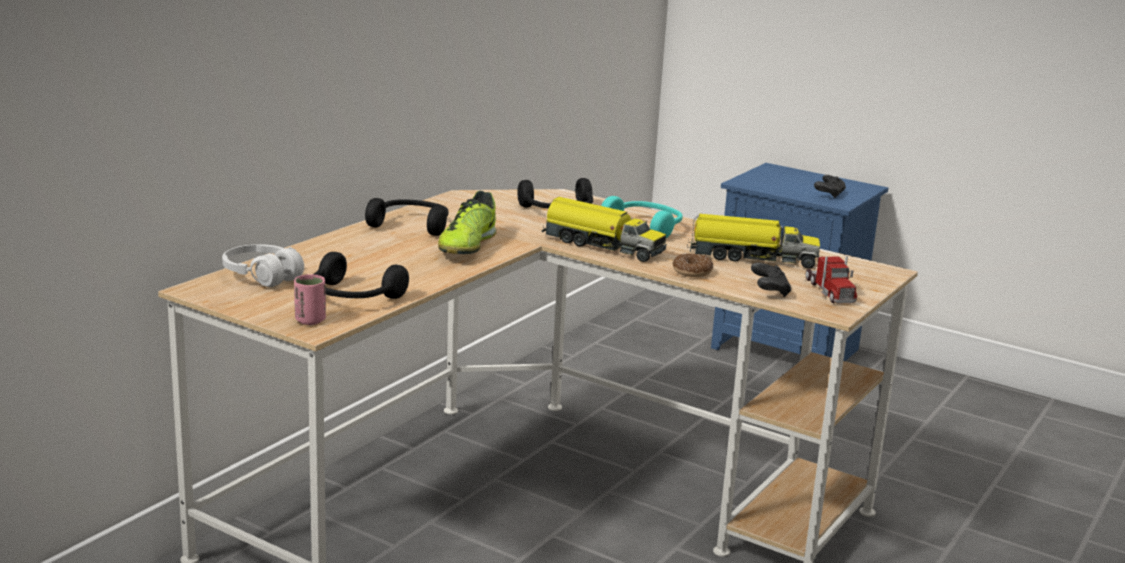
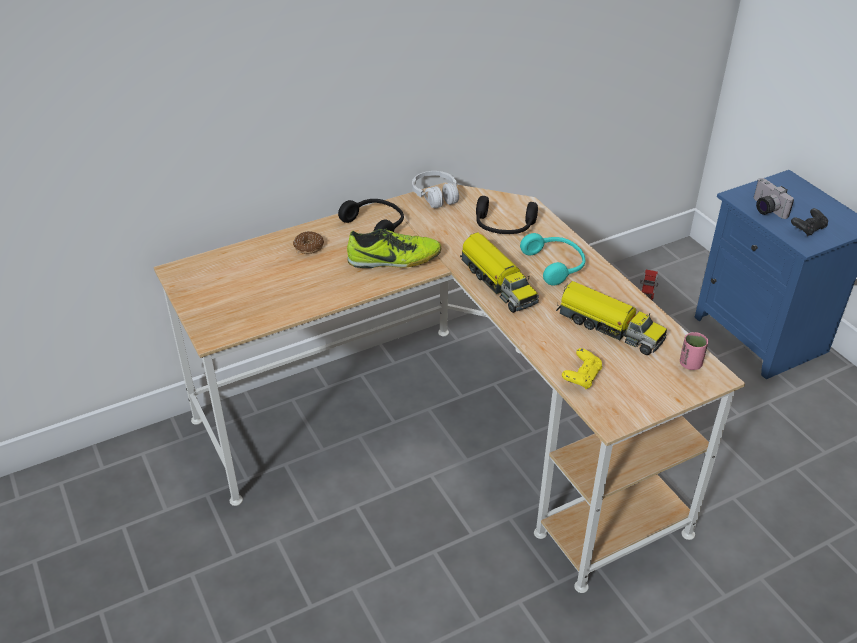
camera: 30 degrees right, 20 degrees up
(262, 276) = (227, 265): white headphones -> white headphones (436, 196)
(310, 320) = (217, 325): pink cup -> pink cup (690, 364)
(352, 297) = (265, 304): black headphones -> none
(467, 246) = (394, 260): shoe -> shoe turned 135 degrees counterclockwise
(692, 272) = (539, 335): donut -> donut (309, 247)
(769, 291) = (582, 377): black game controller -> yellow game controller
(776, 187) = (765, 209): none -> camera
(829, 291) = (633, 391): toy truck -> toy truck (648, 288)

